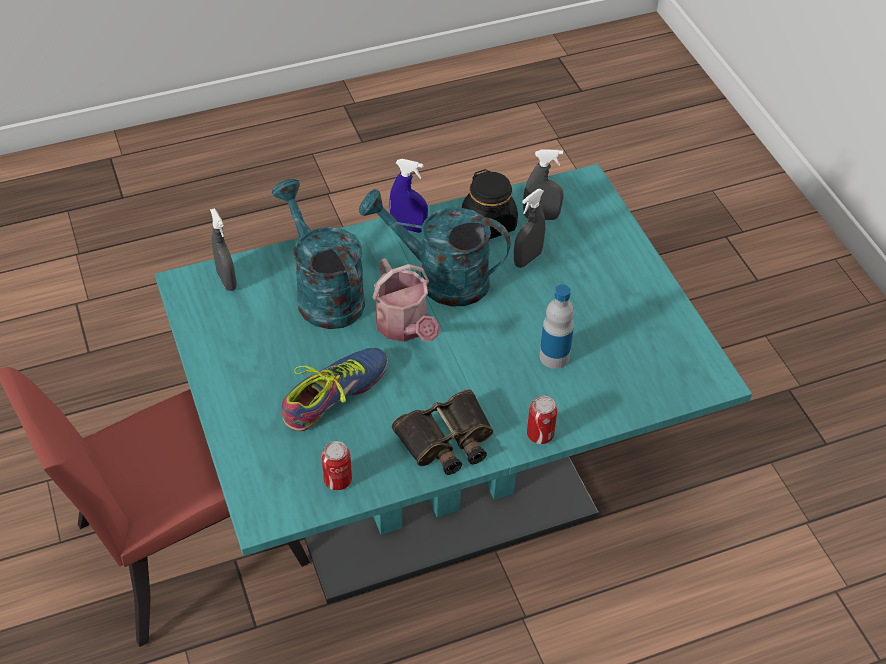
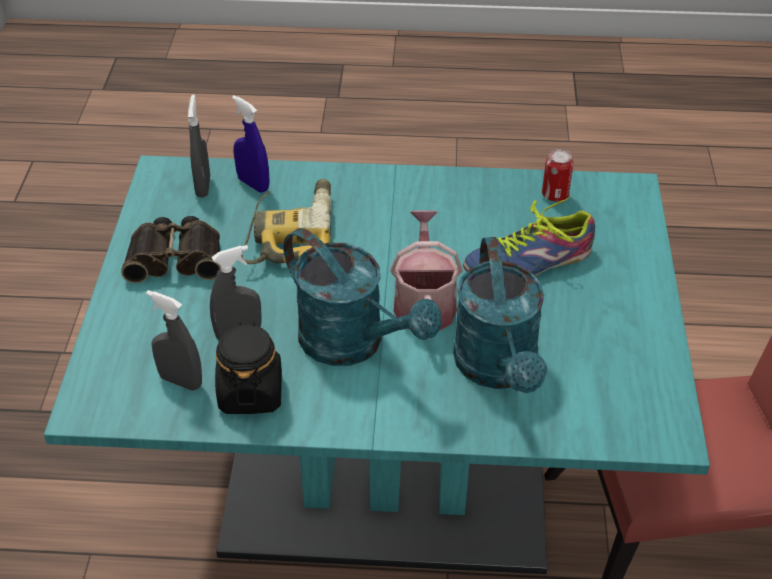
camera: 155 degrees left, 5 degrees down
(226, 280) = (615, 423): grey spray bottle -> grey spray bottle (203, 187)
(408, 227) = (353, 421): blue spray bottle -> blue spray bottle (253, 184)
(447, 441) = (440, 195): binoculars -> binoculars (176, 257)
(540, 434) = (353, 177): can -> none
(554, 357) = (290, 231): bottle -> power drill

